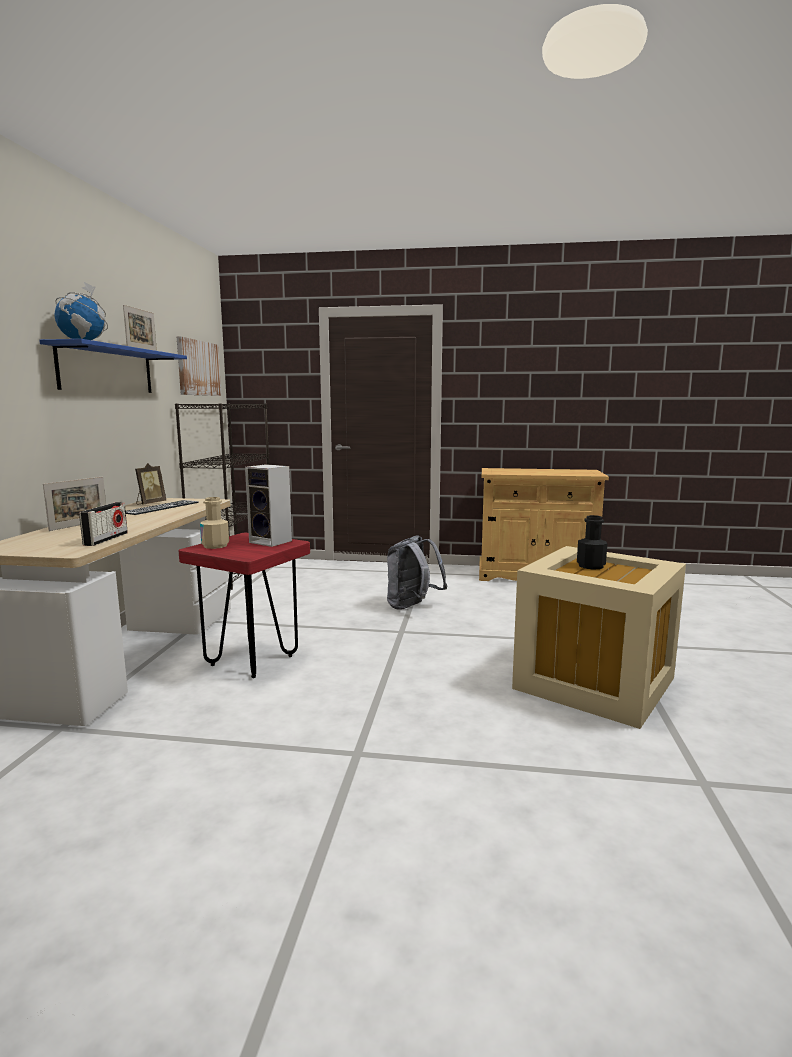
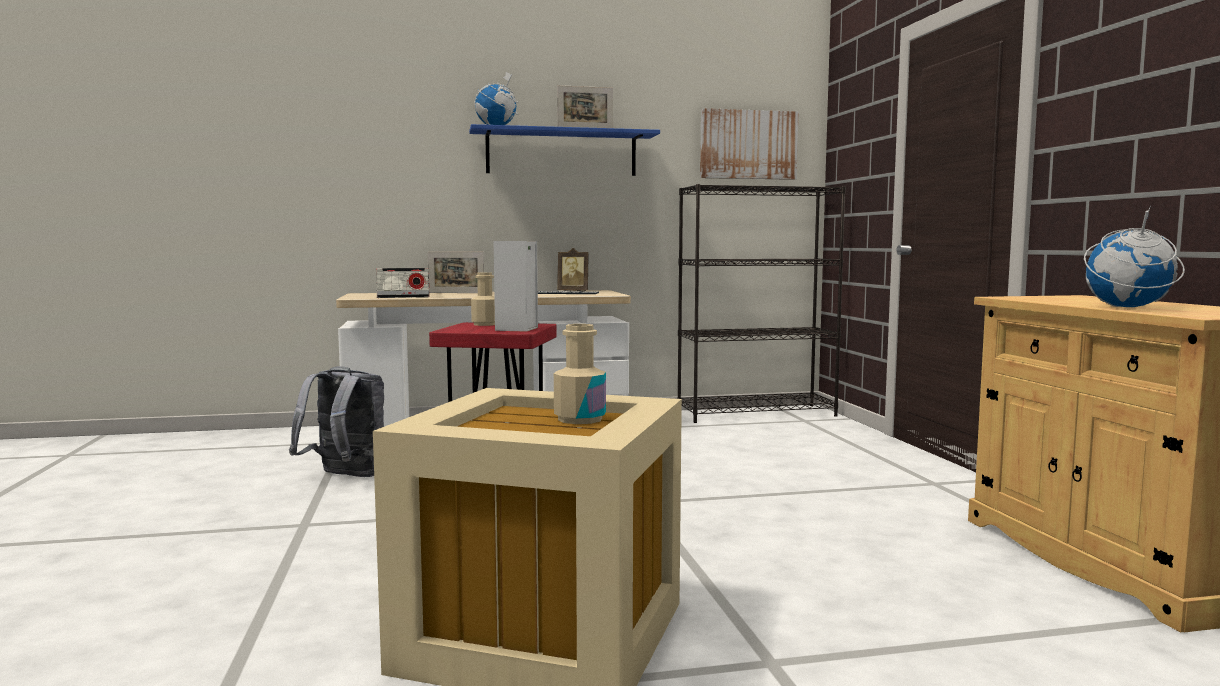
camera: 70 degrees right, 5 degrees down
(412, 607) = (751, 496): grey backpack -> grey backpack (345, 477)
(557, 473) = (1127, 307): none -> globe
(590, 566) = (580, 419): black bottle -> beige bottle

